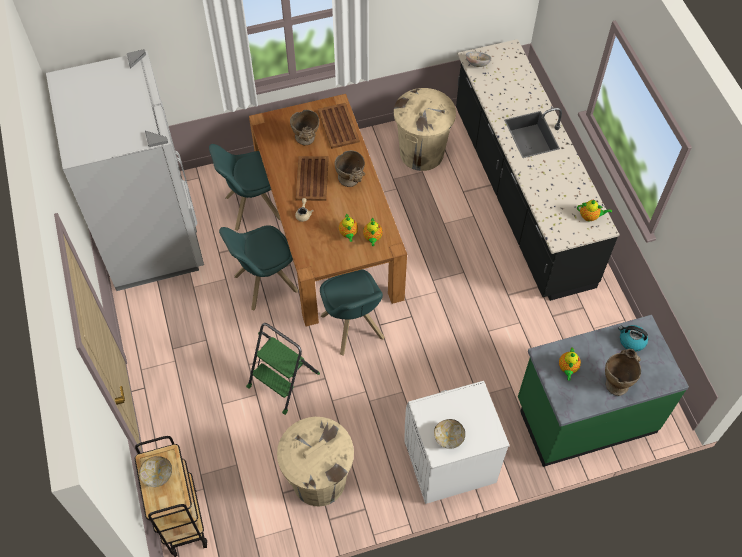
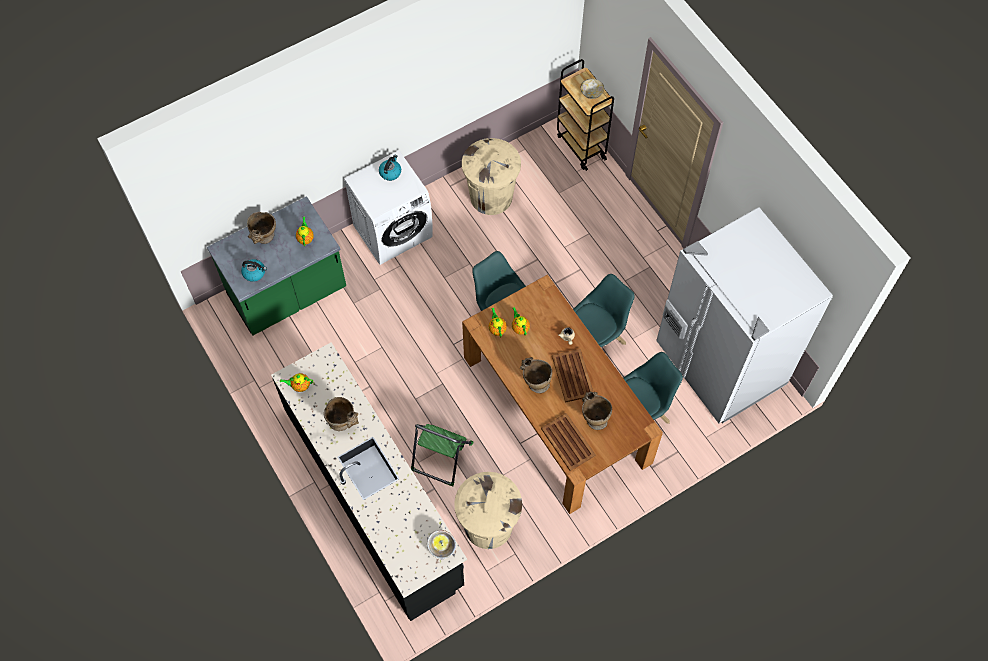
camera: 165 degrees right, 5 degrees up
(285, 378) = (545, 265): green step ladder -> green step ladder (440, 458)
(449, 438) = (390, 172): bowl -> kettle
(549, 175) = (343, 422): none -> beige vase

